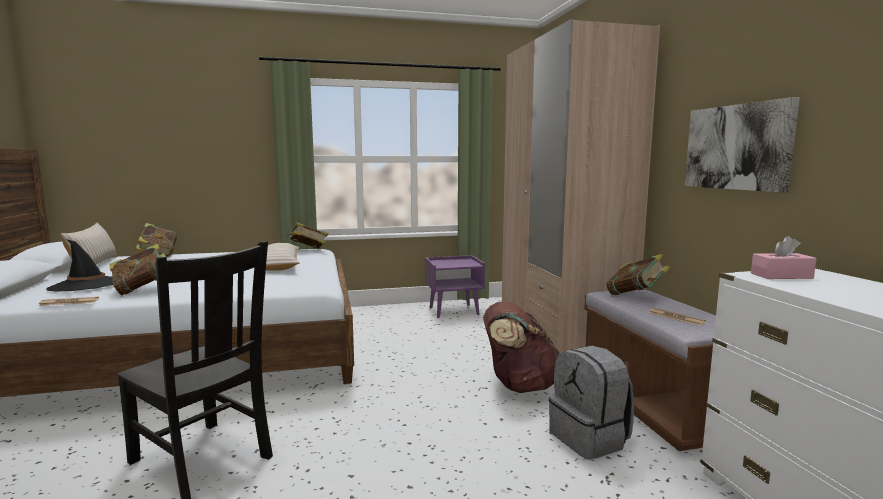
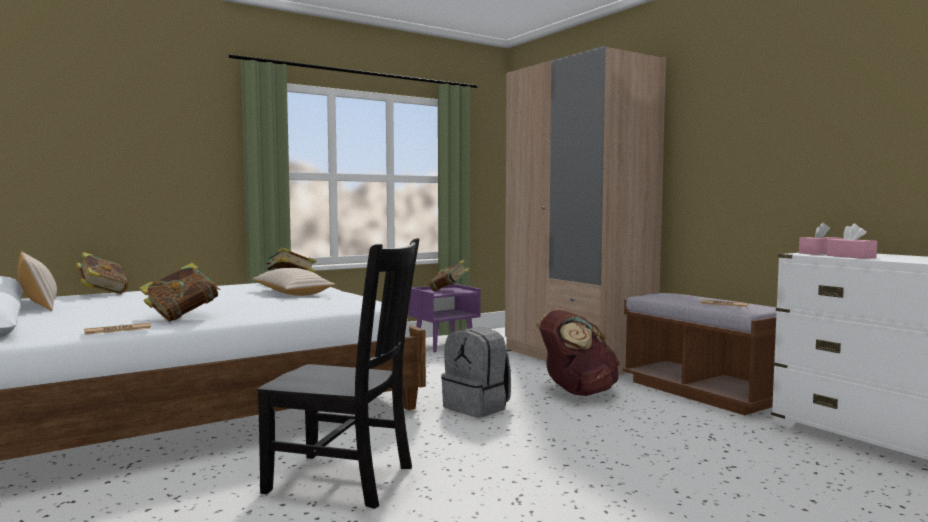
camera: 20 degrees left, 5 degrees down
(86, 285) = (93, 318): black hat -> none
(590, 439) = (674, 417): grey backpack -> grey backpack (477, 407)
(635, 296) = (672, 295): book -> book (449, 291)
(737, 147) = (751, 161): picture -> none
(810, 289) = (851, 256): none -> pink tissue box

